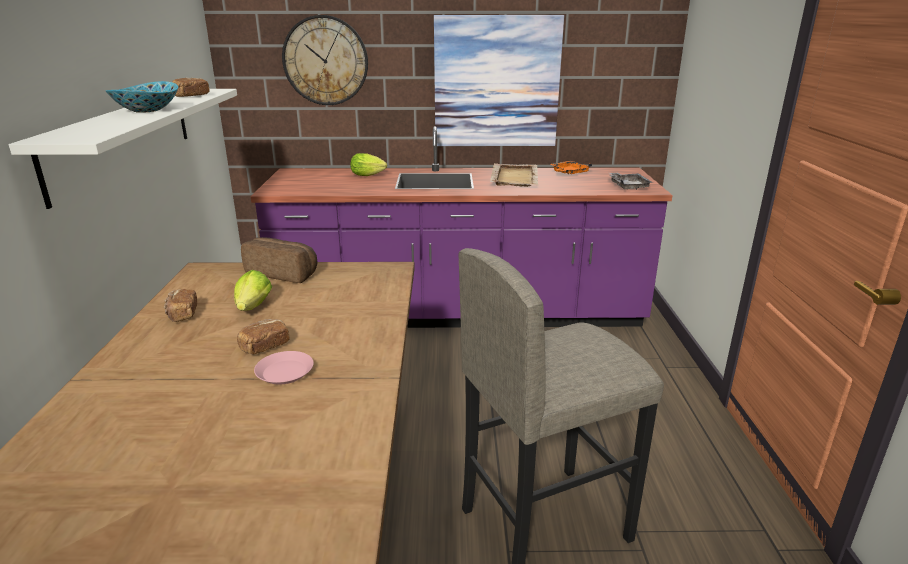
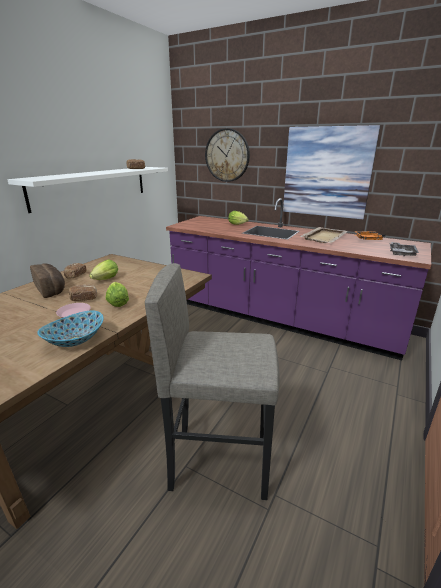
camera: 30 degrees right, 0 degrees up
(148, 110) = (98, 172): bowl -> bowl (75, 341)
(283, 273) = (141, 266): bread -> bread (51, 289)
(332, 337) = (117, 302): none -> lettuce

